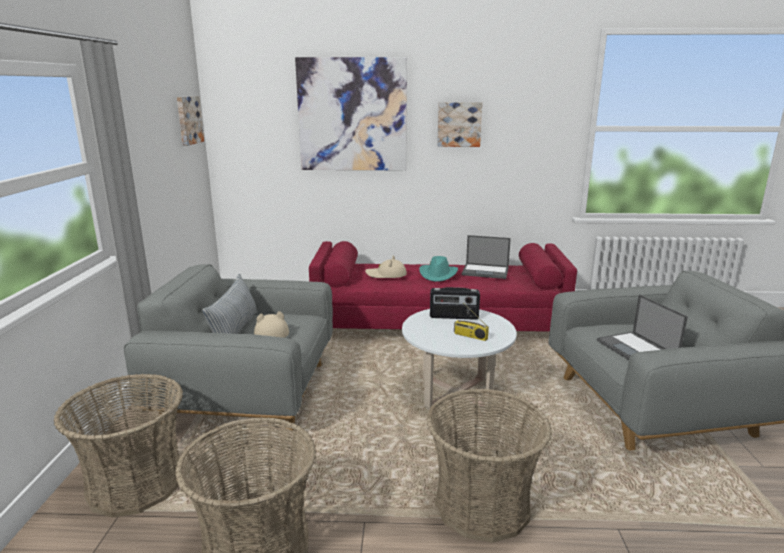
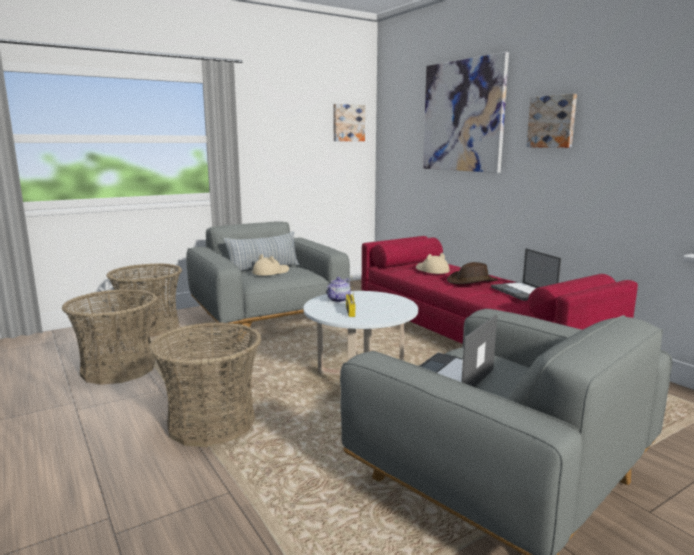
camera: 55 degrees right, 5 degrees down
(430, 330) = (339, 300): none -> teapot
(438, 274) = (472, 281): turquoise hat -> brown hat
(454, 317) = (380, 300): radio -> none

